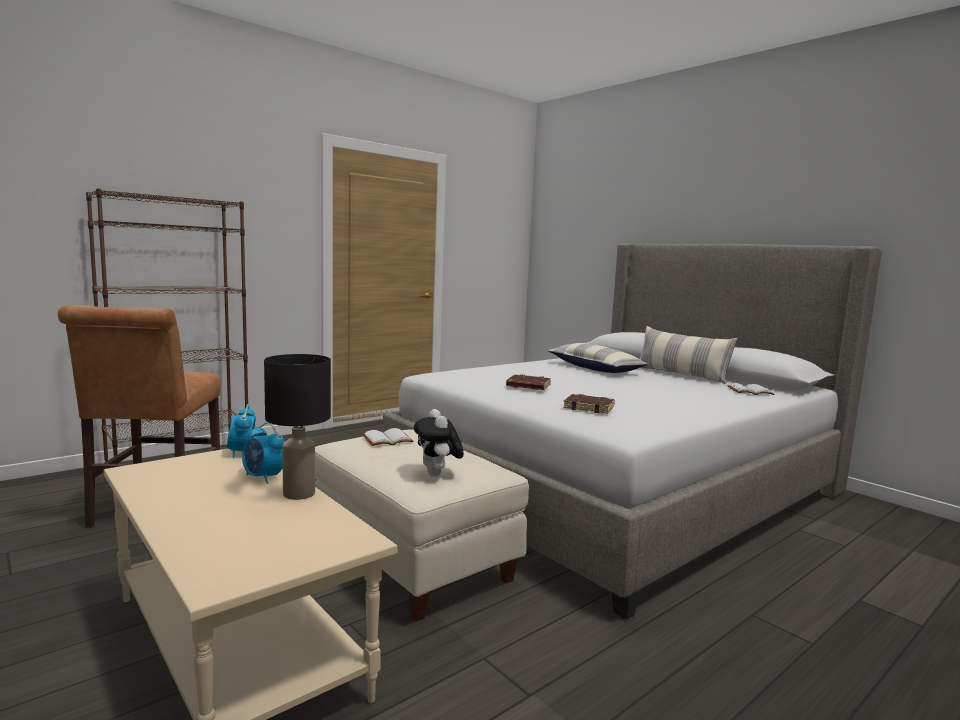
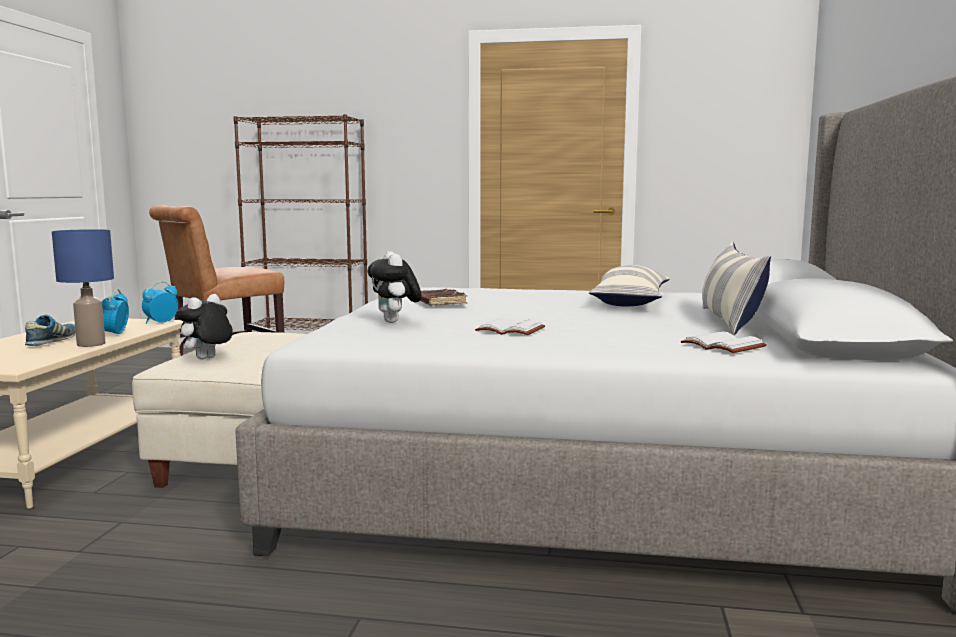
camera: 50 degrees right, 0 degrees up
(239, 505) = (53, 341): none -> shoe
(299, 494) = (90, 344): black table lamp -> blue table lamp
(387, 440) = (274, 336): white book -> white book (509, 330)
(589, 407) = (395, 322): brown book -> plush toy

